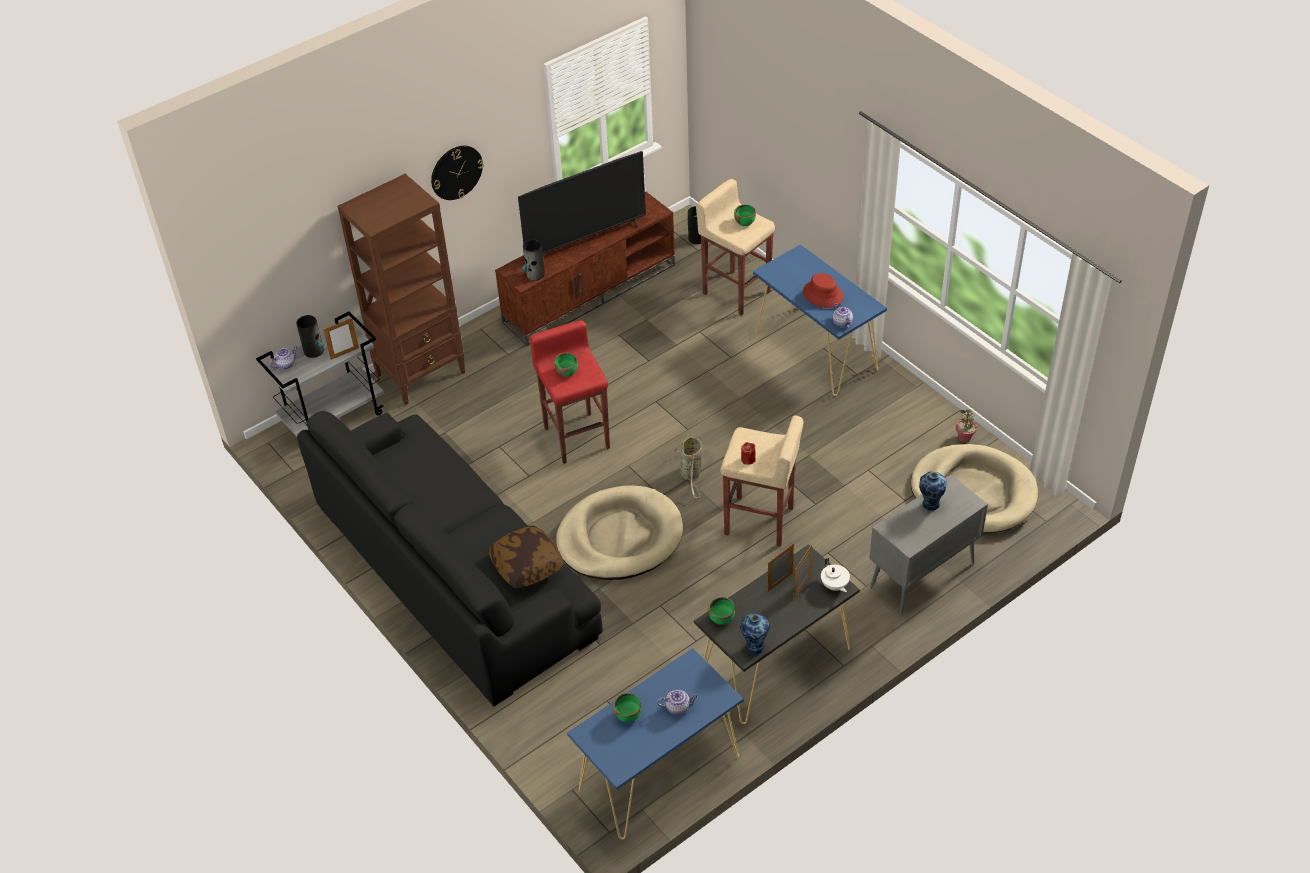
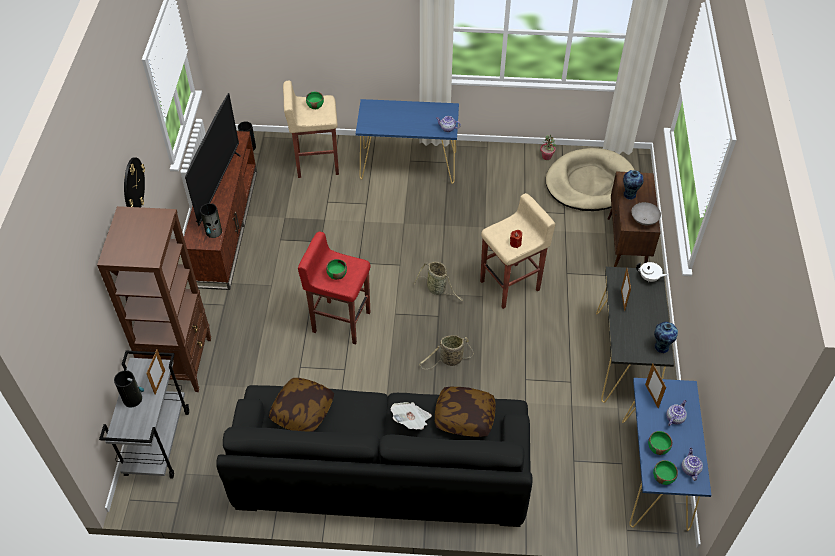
camera: 50 degrees left, 5 degrees up
(286, 364) = (124, 425): teapot -> teapot (690, 469)
(420, 460) = (302, 411): none -> pillow
(485, 533) = (411, 420): none -> newspaper
(619, 537) = (449, 360): beige dog bed -> basket
(721, 618) = (624, 346): green bowl -> green bowl (663, 477)
(802, 587) = (636, 293): picture frame -> picture frame (651, 396)
(823, 294) = (414, 119): red hat -> none
(909, 535) = (643, 220): none -> grey bowl
(921, 576) = (626, 247): grey cabinet -> brown cabinet

